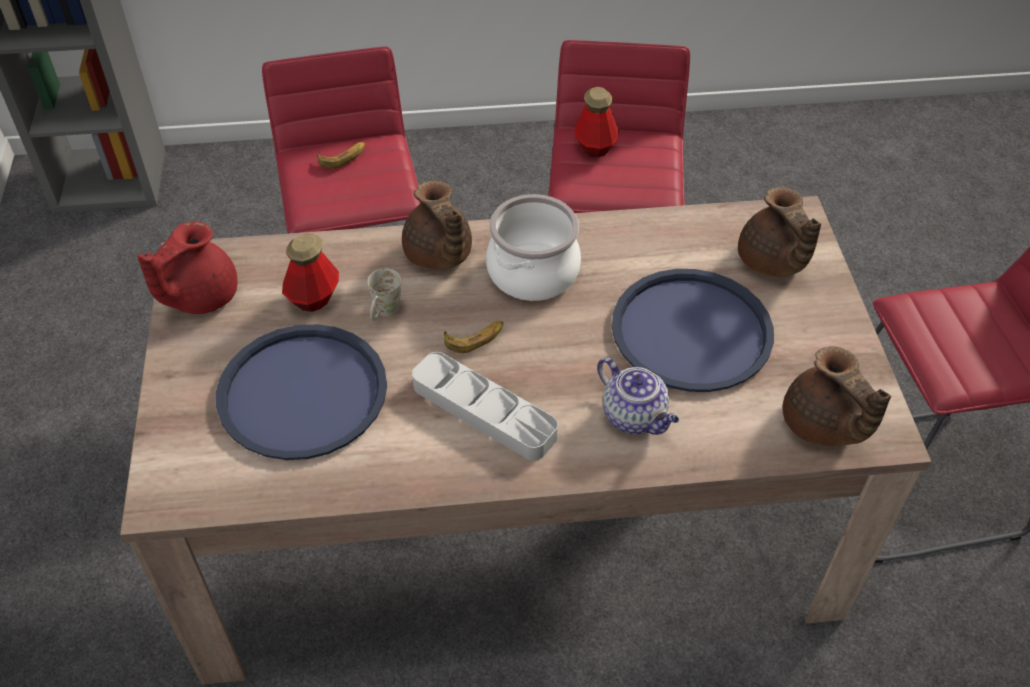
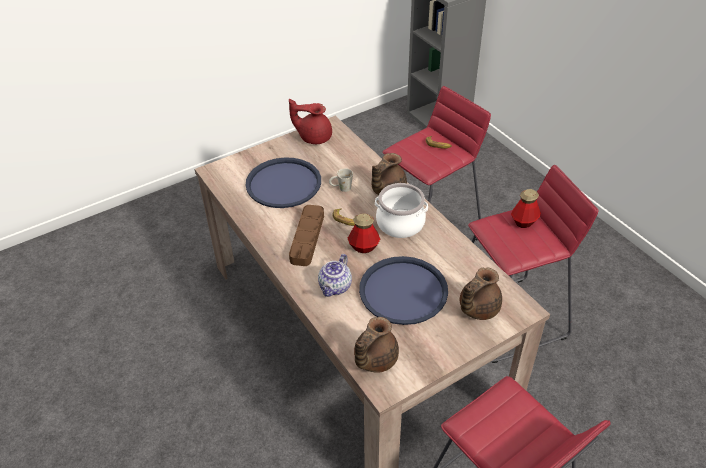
camera: 65 degrees right, 5 degrees down
(313, 298) = (335, 166): bottle -> bottle (363, 247)
(484, 411) = (307, 238): grey tray -> brown tray

